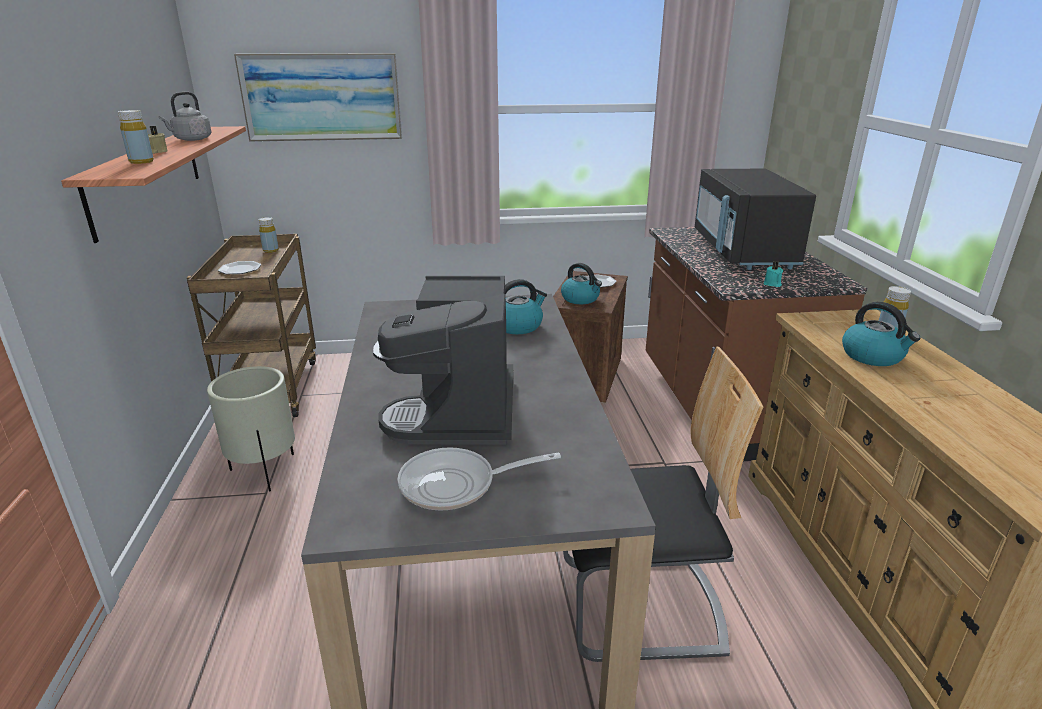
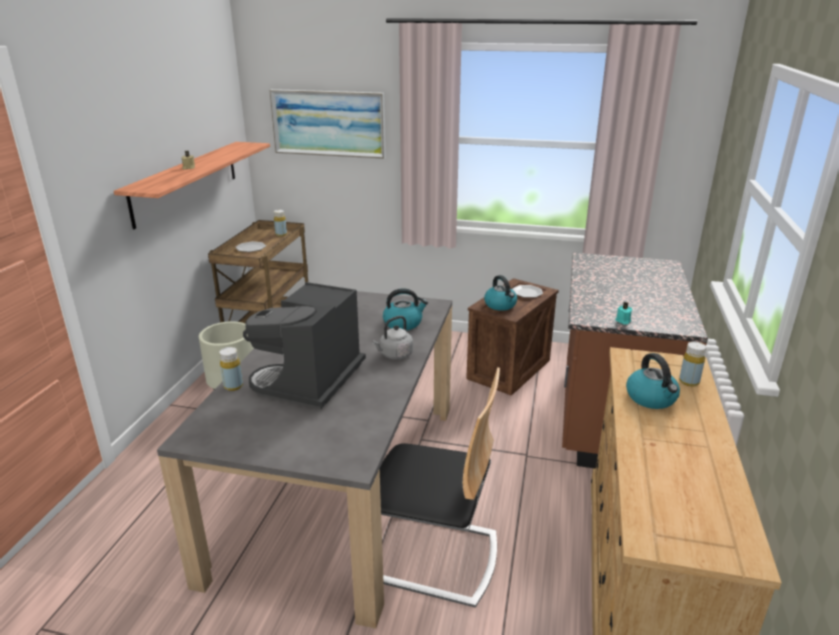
camera: 20 degrees right, 0 degrees up
(141, 162) = (170, 177): yellow bottle -> yellow bottle (233, 386)
(191, 139) = (220, 156): grey kettle -> grey kettle (394, 355)
(456, 485) = (270, 429): frying pan -> none
(743, 251) = (631, 286): black microwave -> none

